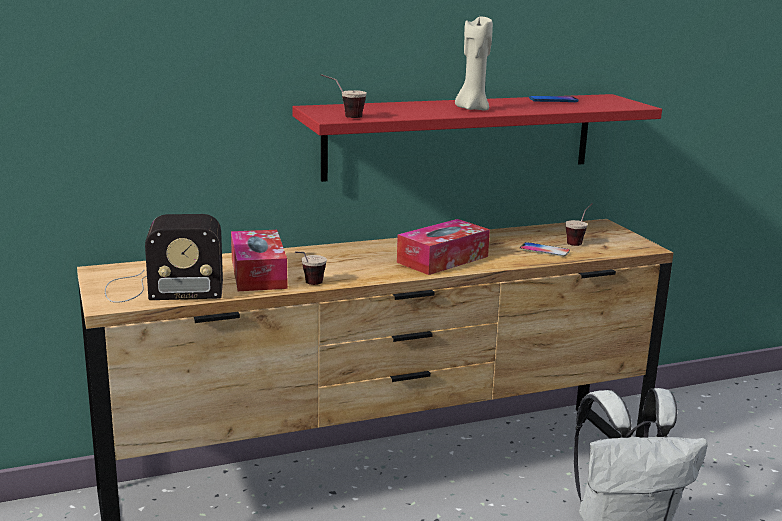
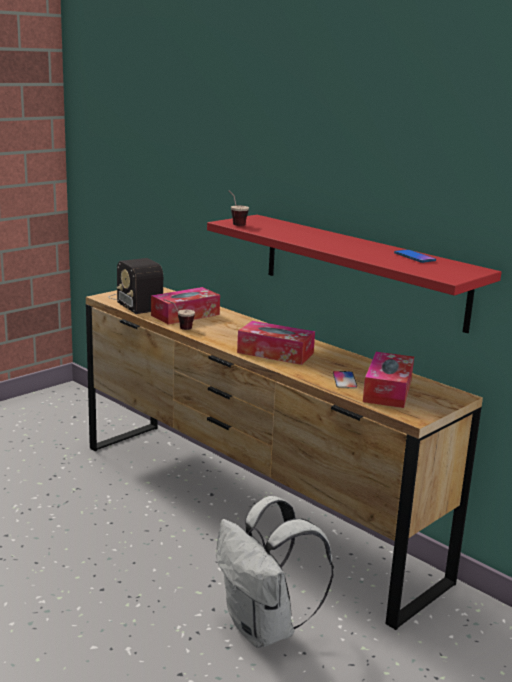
camera: 65 degrees right, 0 degrees up
(472, 109) = (324, 242): beige candle -> none
(578, 242) = (388, 390): cup -> tissue box

